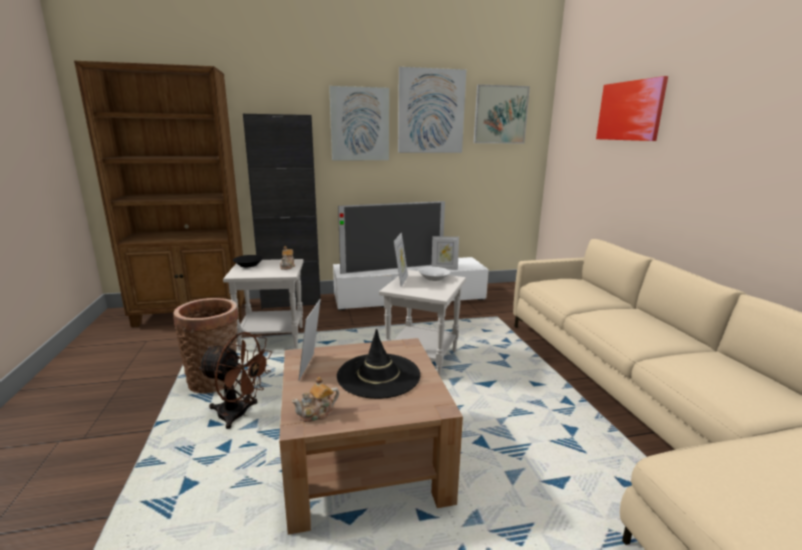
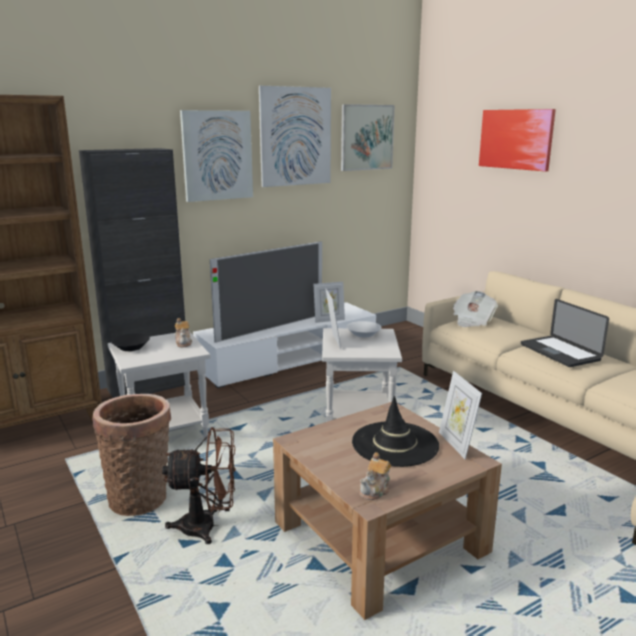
camera: 20 degrees left, 0 degrees up
(311, 367) = (321, 449): picture frame -> picture frame (456, 444)
(560, 282) = (472, 321): none -> newspaper
(626, 321) = (559, 352): none -> laptop

